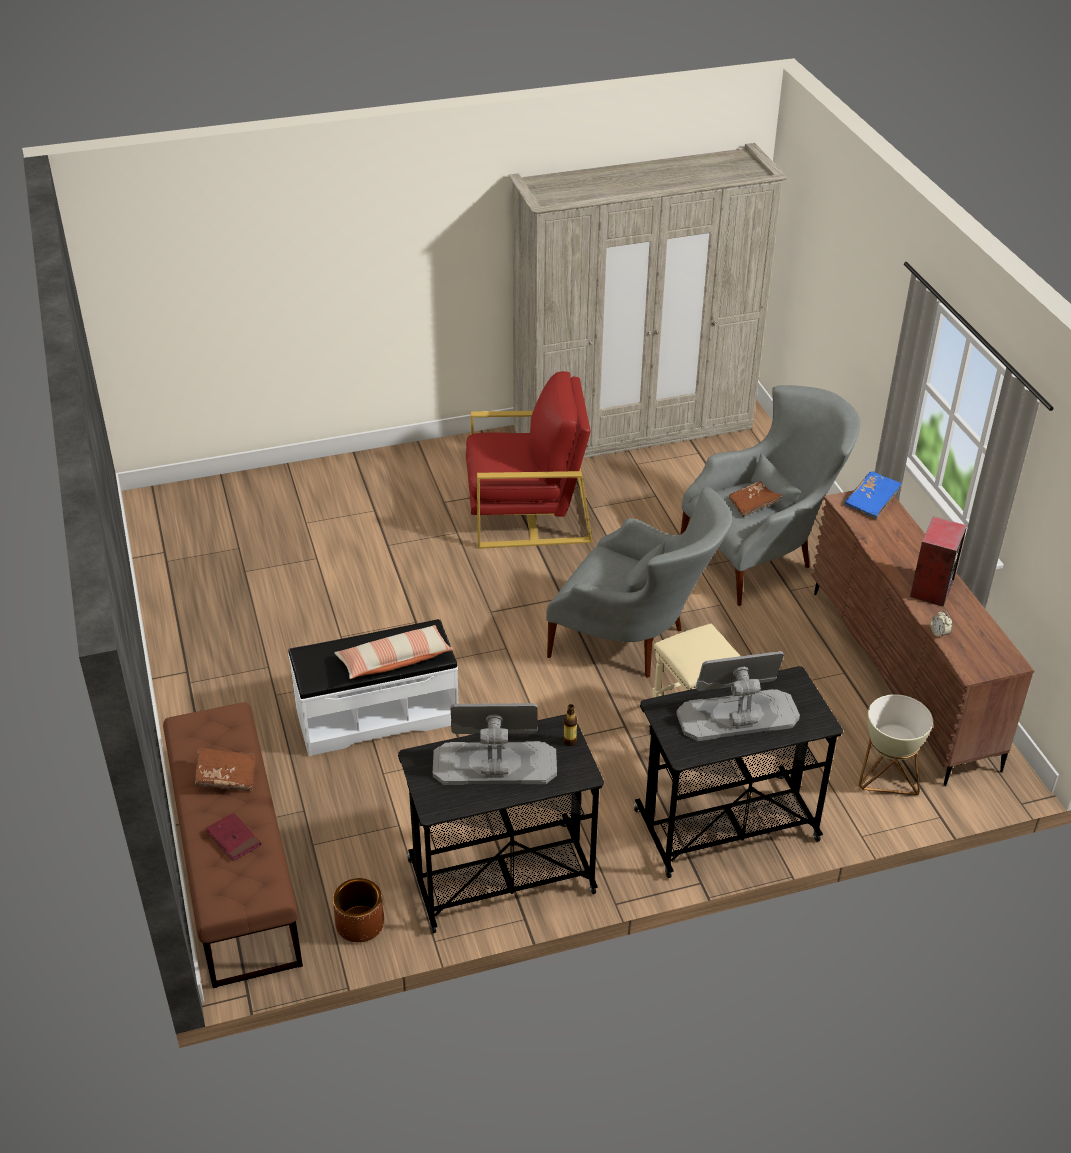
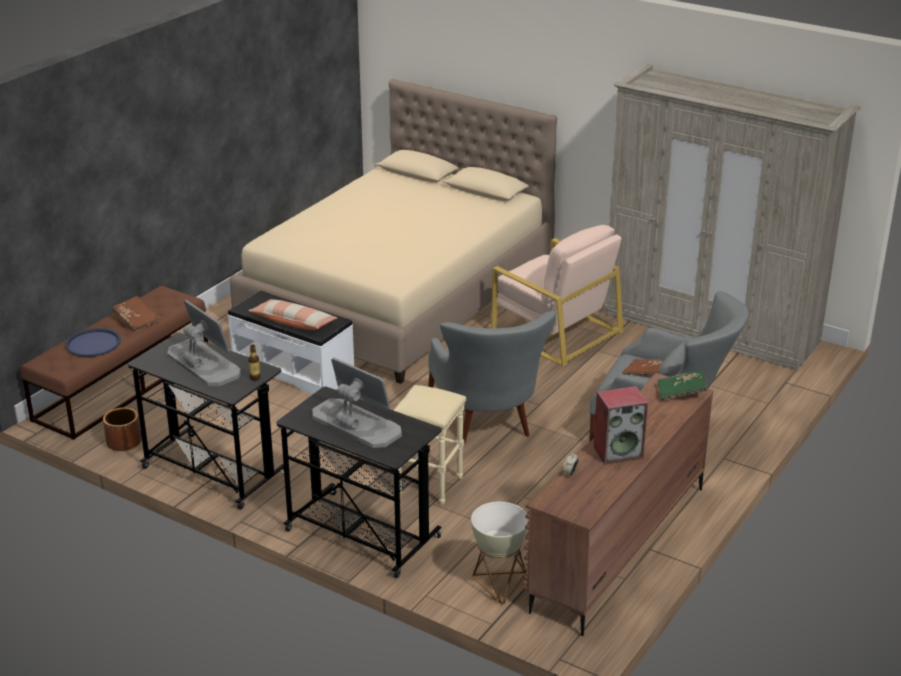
camera: 50 degrees right, 10 degrees down
(233, 839) = (93, 343): red book -> blue tray
(329, 564) = (400, 295): none -> beige bed
(528, 511) = (555, 331): red armchair -> beige armchair
(872, 502) = (681, 393): blue book -> green book

